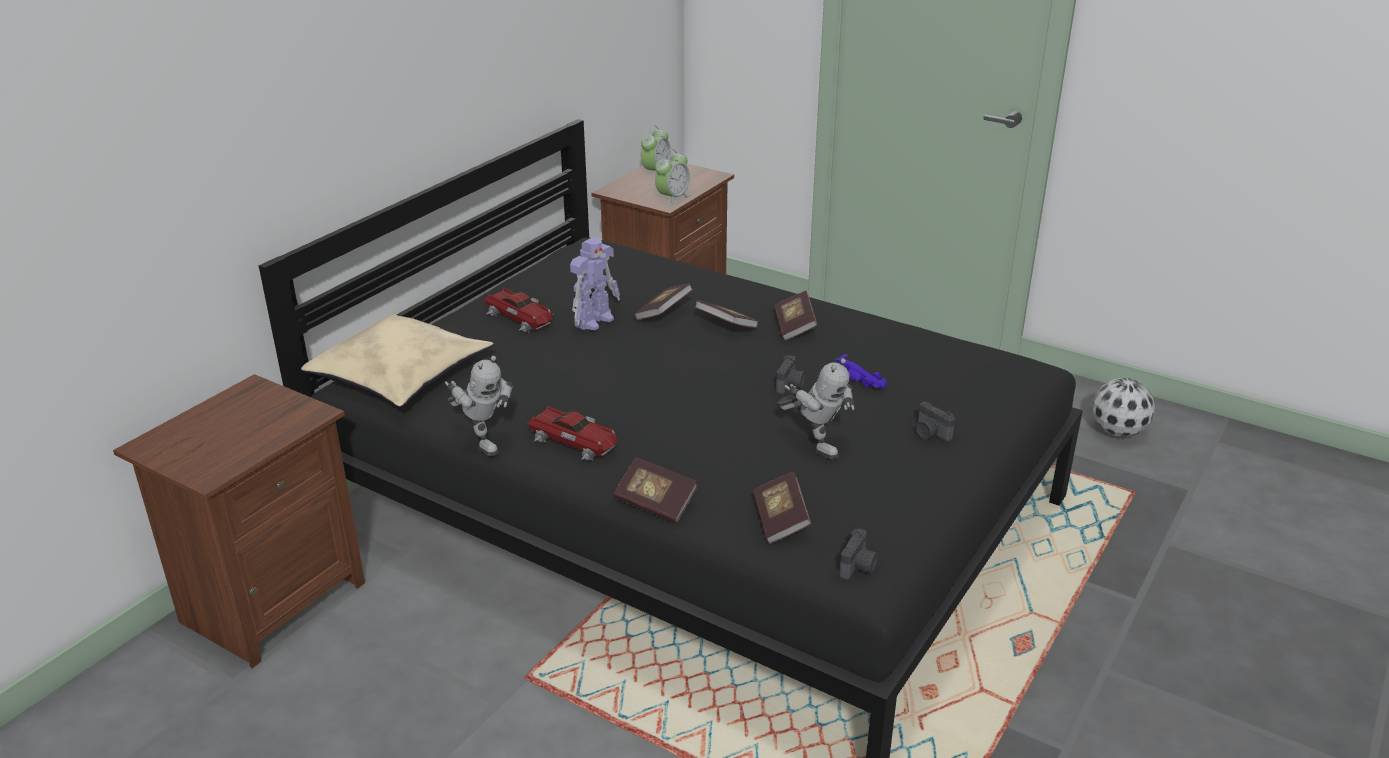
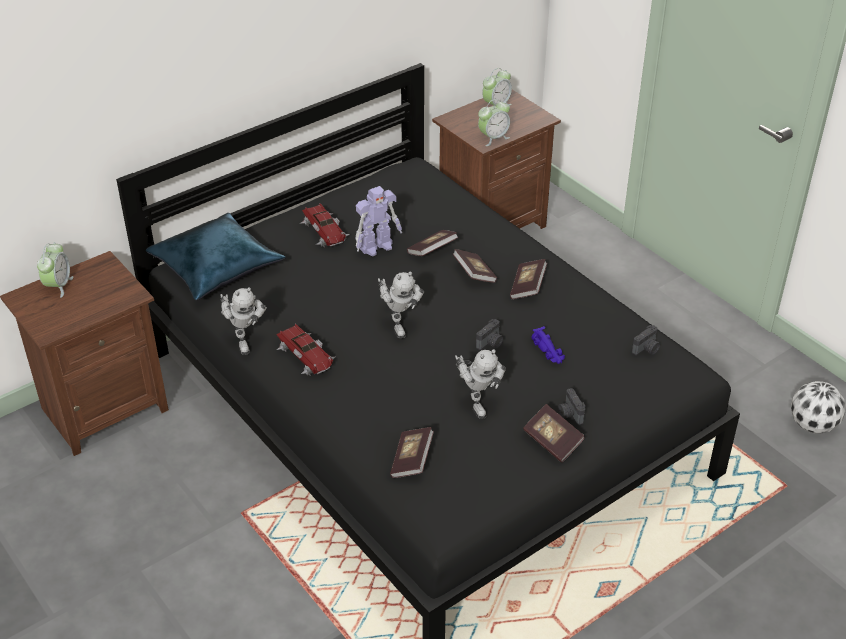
camera: 20 degrees right, 10 degrees up
(198, 423) = (58, 286): none -> alarm clock
(401, 375) = (216, 266): beige pillow -> blue pillow
(655, 503) = (334, 423): book -> book (552, 441)
(670, 387) = (398, 324): none -> toy robot
(858, 567) = (443, 513): camera -> camera (647, 349)

